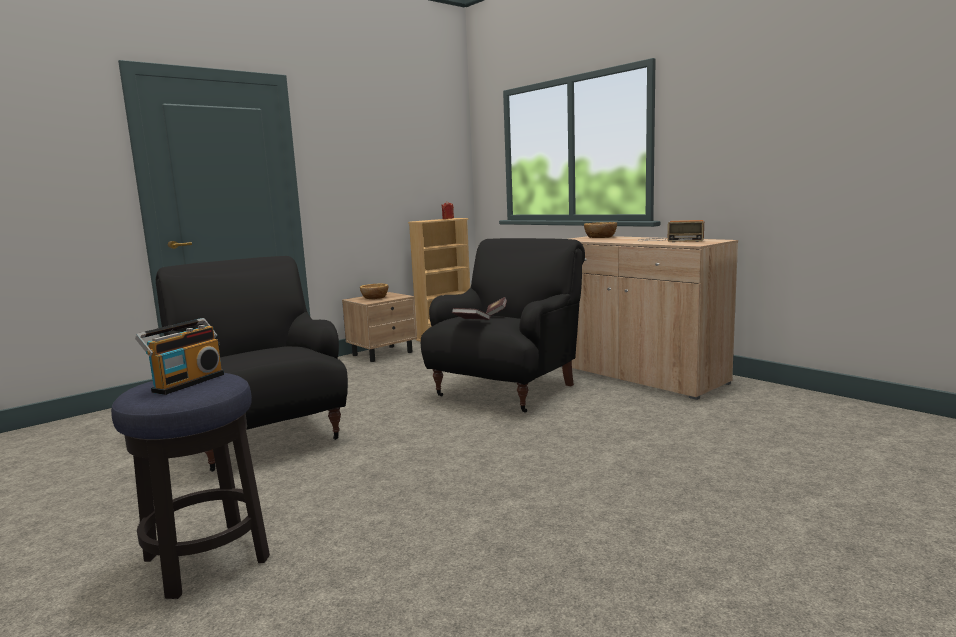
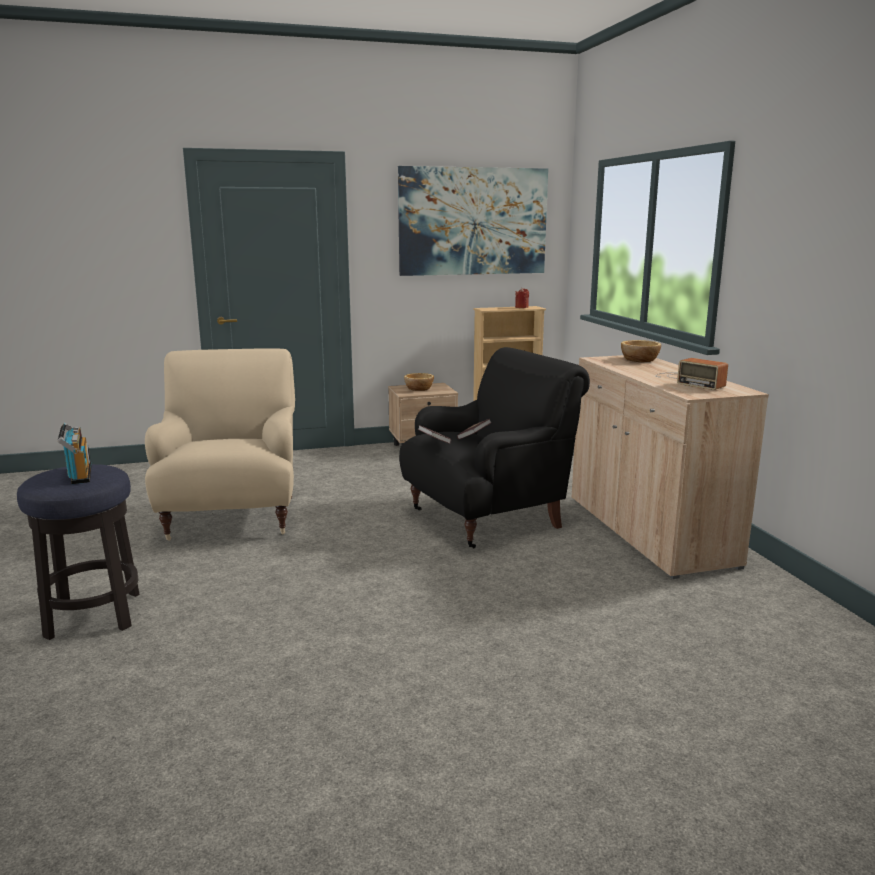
camera: 25 degrees right, 5 degrees up
(186, 383) = (78, 474): radio -> radio turned 75 degrees counterclockwise
(262, 436) = (234, 516): black armchair -> beige armchair
(400, 144) = (473, 221): none -> picture

